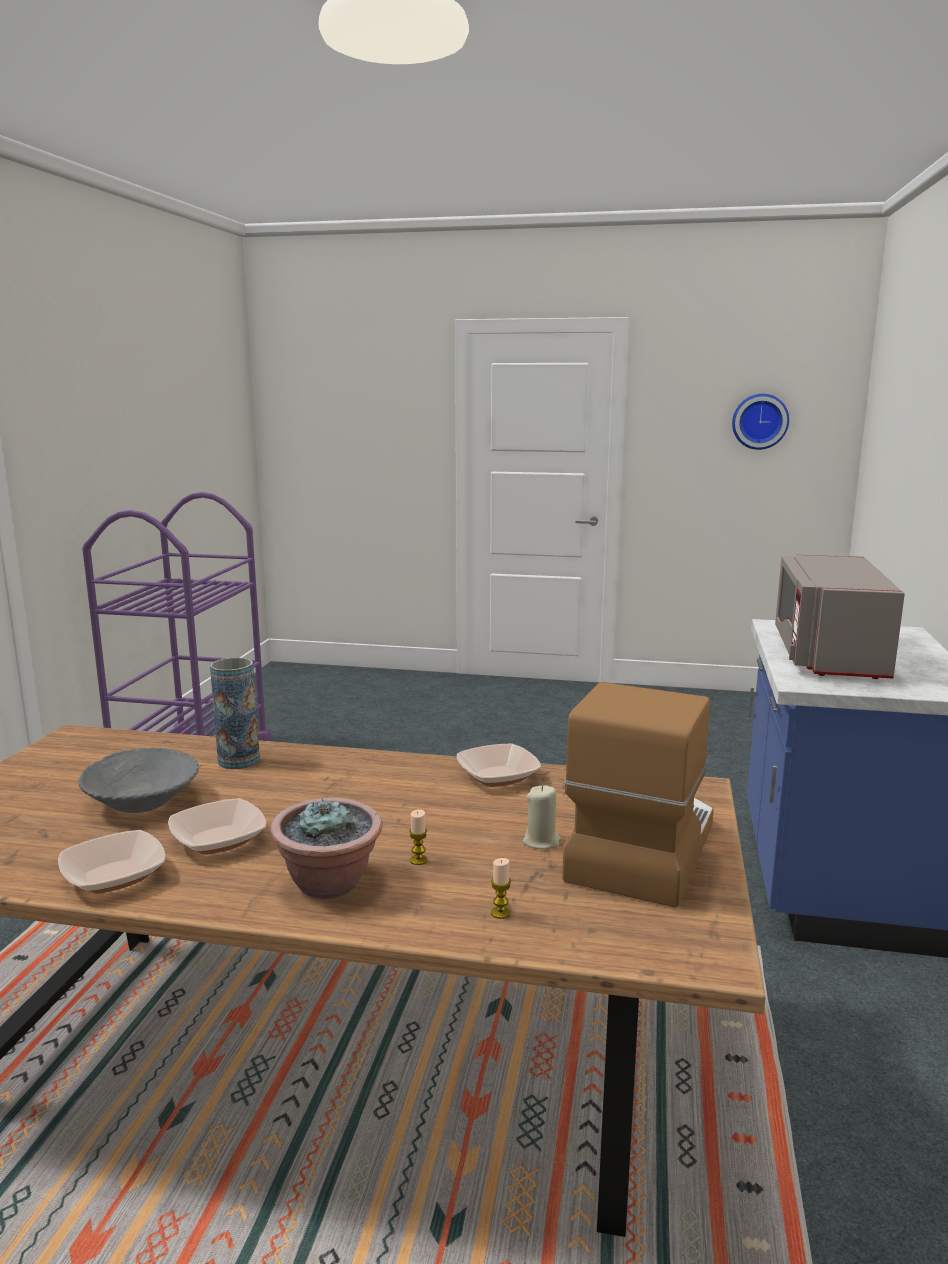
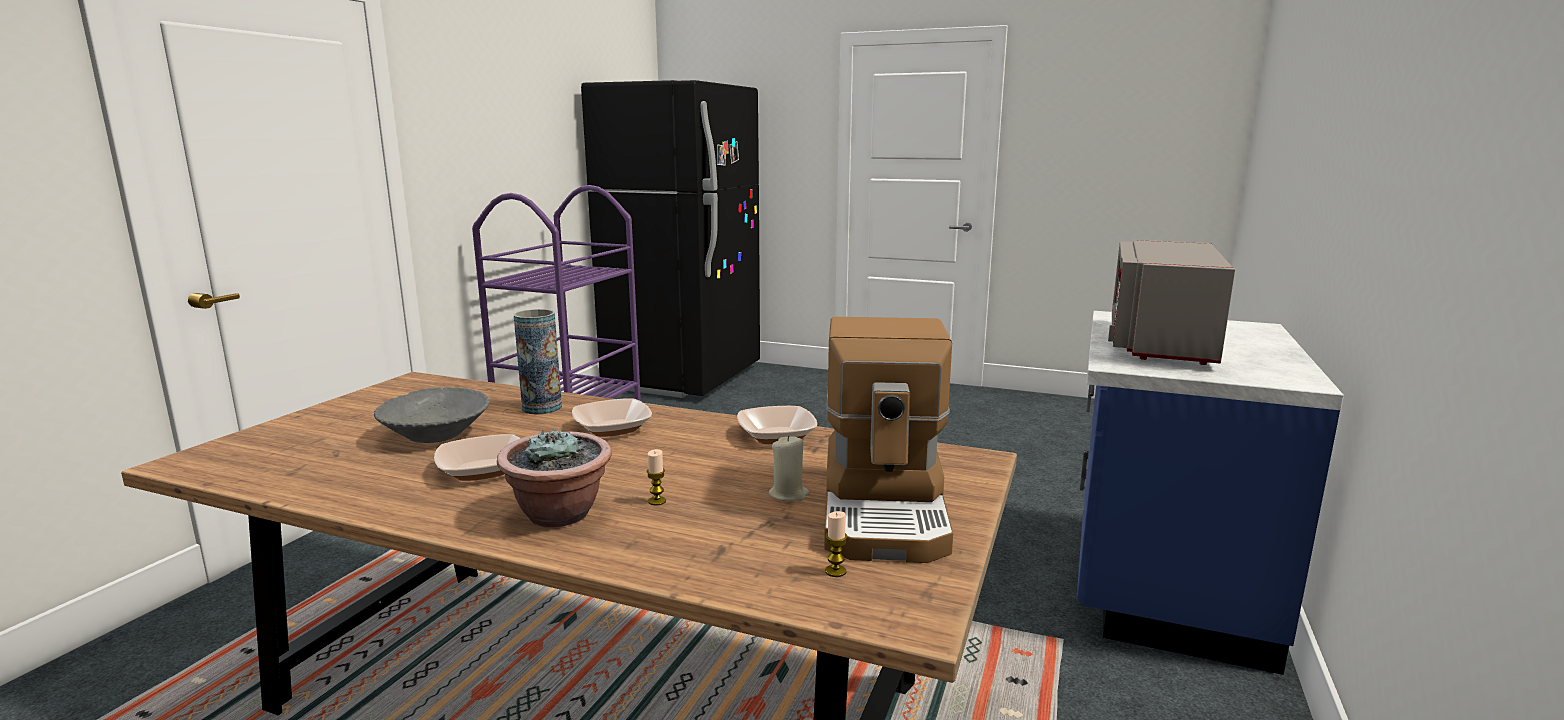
camera: 10 degrees right, 0 degrees up
(114, 876) = (371, 492): bowl -> bowl (612, 428)
(297, 690) = (684, 377): none -> black fridge
(500, 913) = (711, 554): candle -> candle (835, 571)
(639, 850) = (886, 509): coffee machine -> coffee machine turned 150 degrees clockwise
(759, 421) = (1138, 127): wall clock -> none

